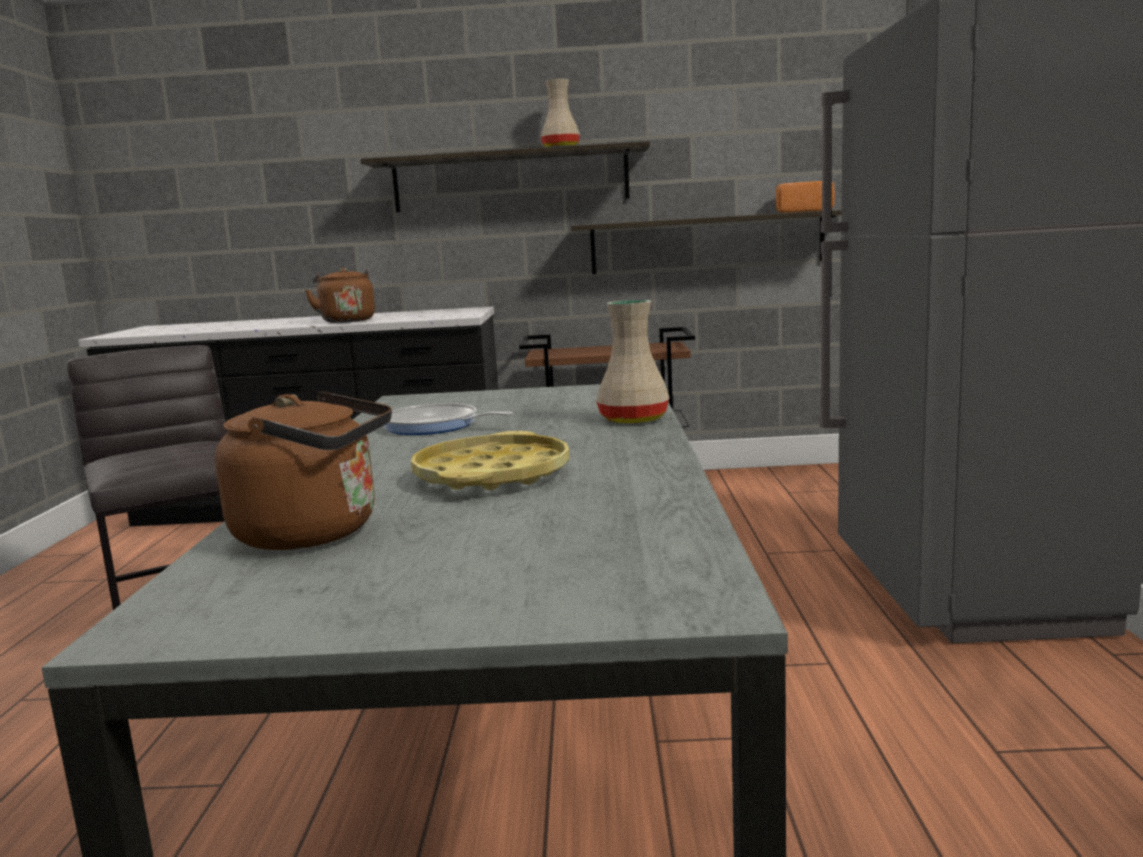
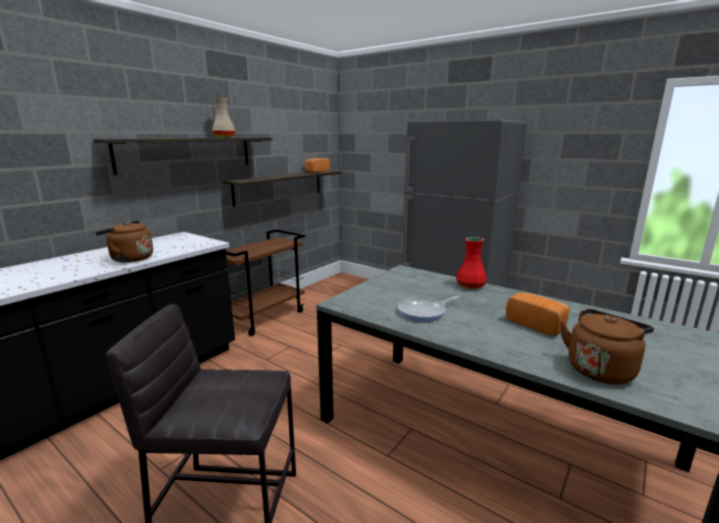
camera: 55 degrees left, 5 degrees up
(492, 475) = (536, 324): yellow tray -> bread
(635, 419) = (470, 285): beige vase -> red vase

